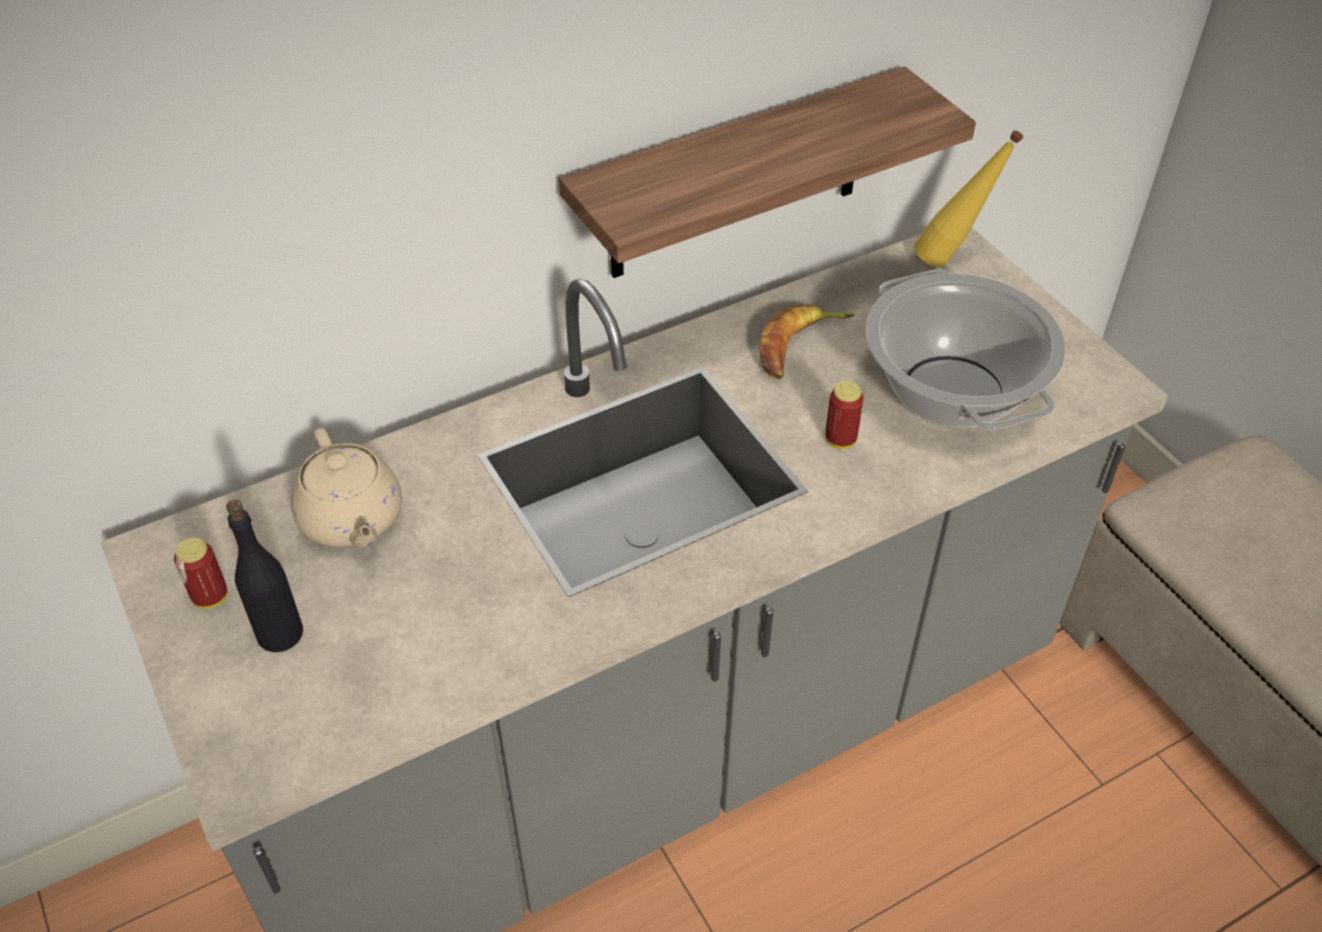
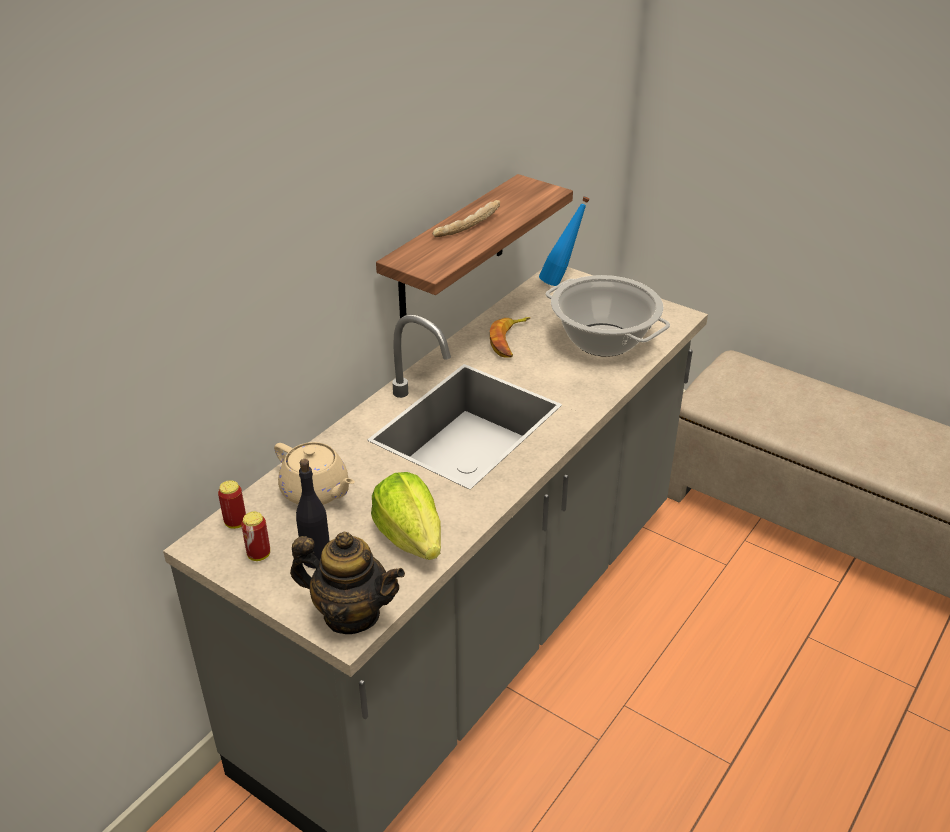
camera: 25 degrees left, 10 degrees down
(264, 750) = (351, 614): none -> teapot
(428, 650) = (410, 538): none -> lettuce
(746, 148) = (466, 226): none -> bread
(840, 440) = (562, 377): can -> can (235, 523)
(952, 261) = (561, 281): yellow bottle -> blue bottle

